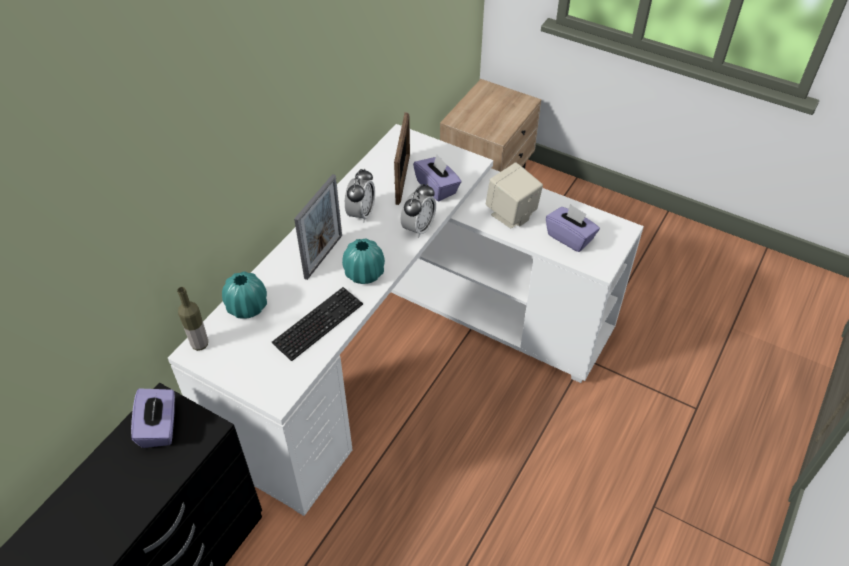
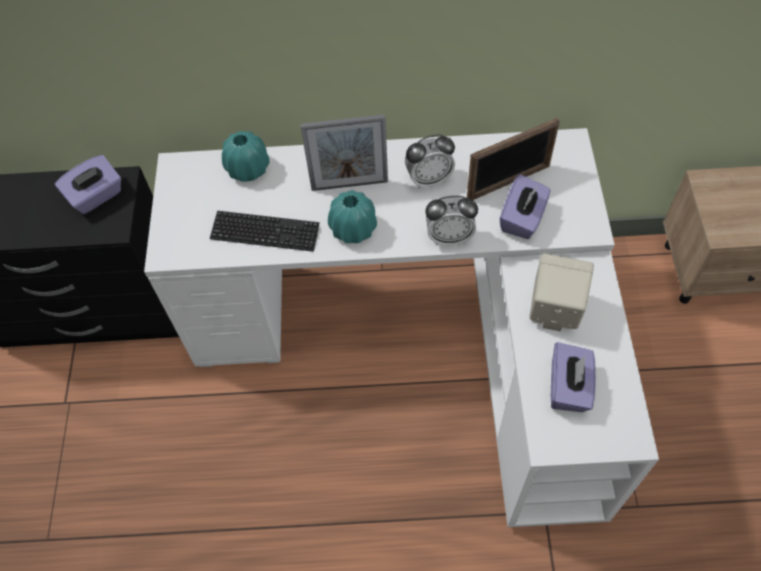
camera: 60 degrees right, 10 degrees up
(200, 344) = (185, 164): bottle -> none

